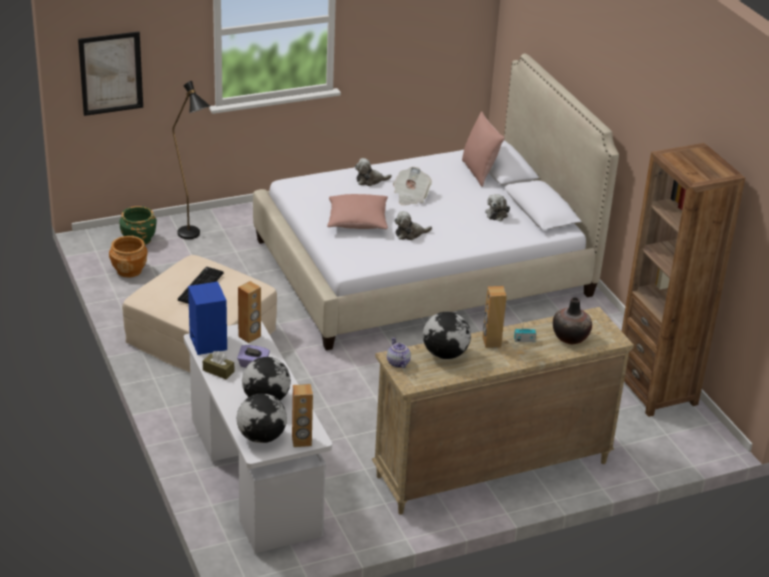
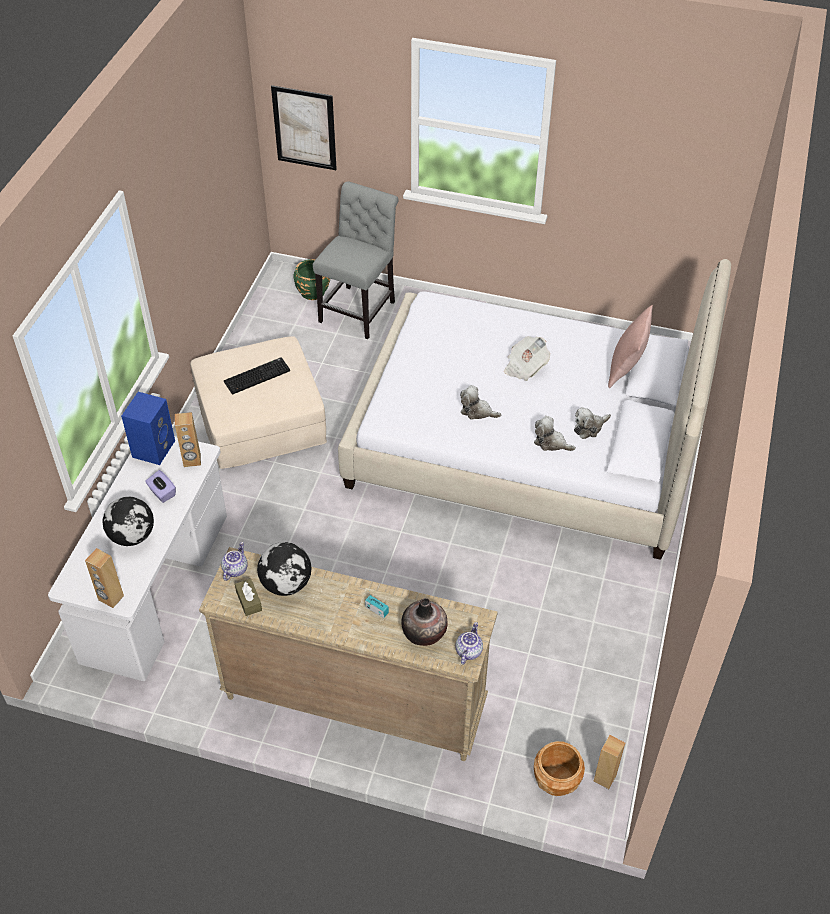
camera: 40 degrees right, 15 degrees up
(129, 270) = (274, 320): brown planter -> brown planter (556, 780)
(194, 237) = (359, 309): black floor lamp -> grey chair
(218, 371) = (129, 484): brown tissue box -> brown tissue box (249, 601)
(261, 436) = (86, 574): globe -> none
(357, 221) = (444, 373): pink pillow -> none
(370, 180) = (506, 331): plush toy -> plush toy (551, 442)
(491, 342) = (343, 594): brown speaker -> brown speaker (604, 777)
(609, 333) = (468, 651): none -> teapot
(655, 390) = (605, 708): brown bookcase -> none

